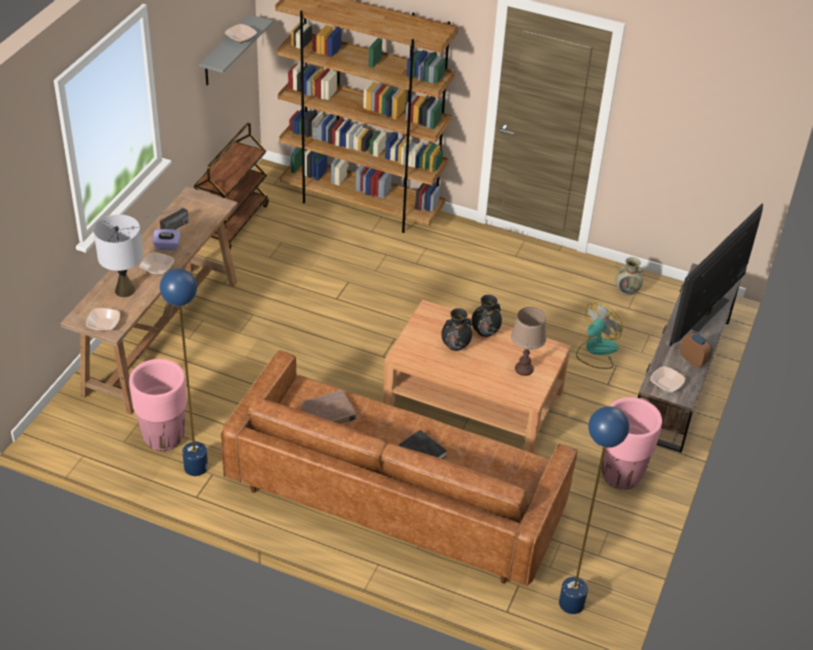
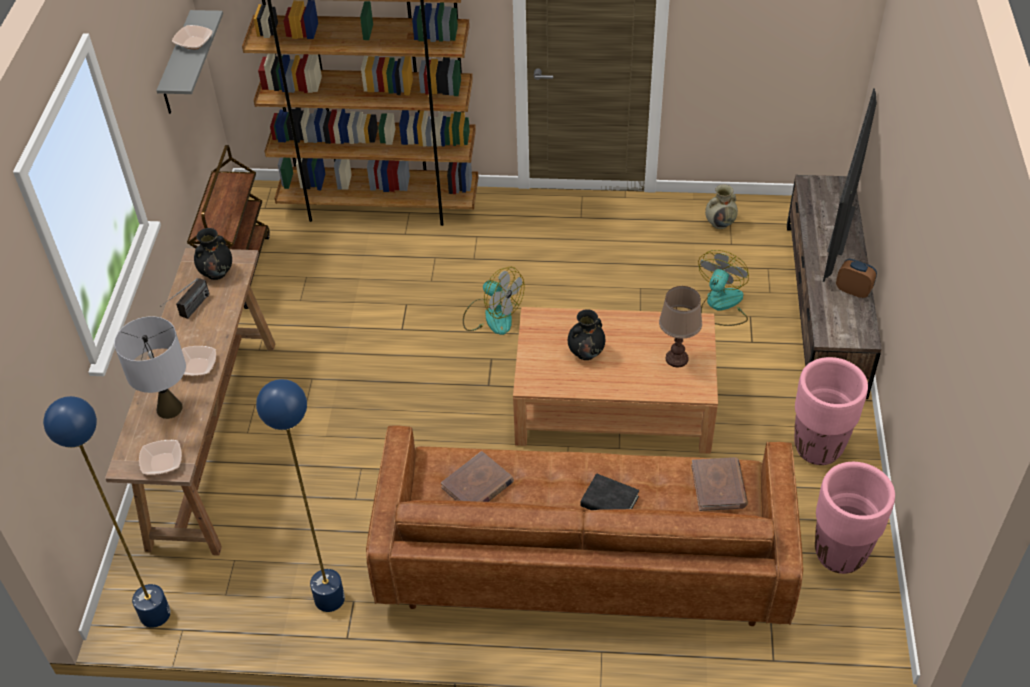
camera: 15 degrees left, 5 degrees up
(163, 437) = (273, 573): pink planter -> pink planter (839, 554)
(167, 246) = (197, 333): purple tissue box -> none
(410, 308) = (492, 316): none -> fan
(485, 331) = (611, 324): black vase -> black vase (217, 272)
(511, 467) = (719, 486): none -> brown book
(571, 603) = (838, 624): blue floor lamp -> blue floor lamp (155, 614)
(666, 384) = (839, 328): bowl -> none

